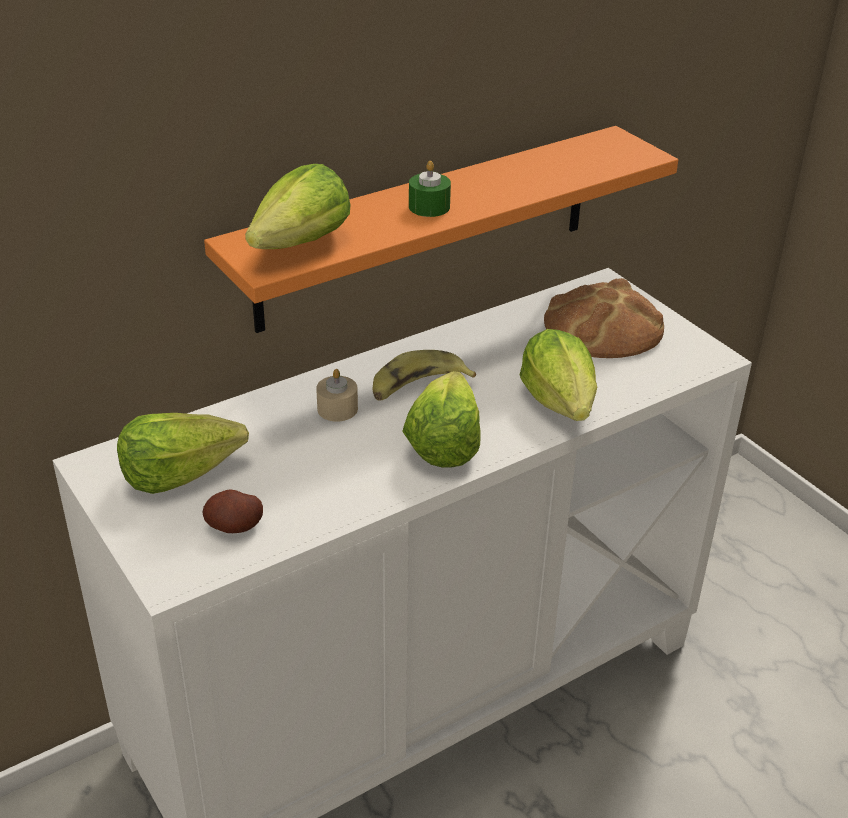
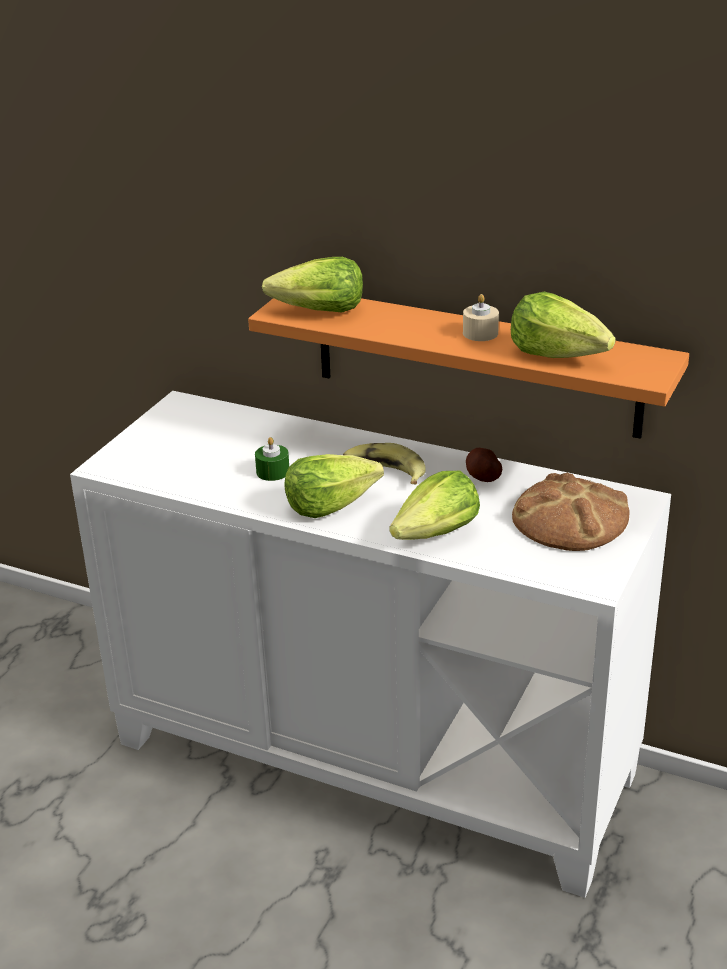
camera: 60 degrees right, 5 degrees down
(180, 473) = (200, 430): lettuce -> lettuce (558, 354)
(234, 526) = (168, 466): potato -> potato (483, 477)
(337, 409) = (323, 453): beige candle -> beige candle (480, 333)
(429, 207) = (428, 330): green candle -> green candle (273, 472)

